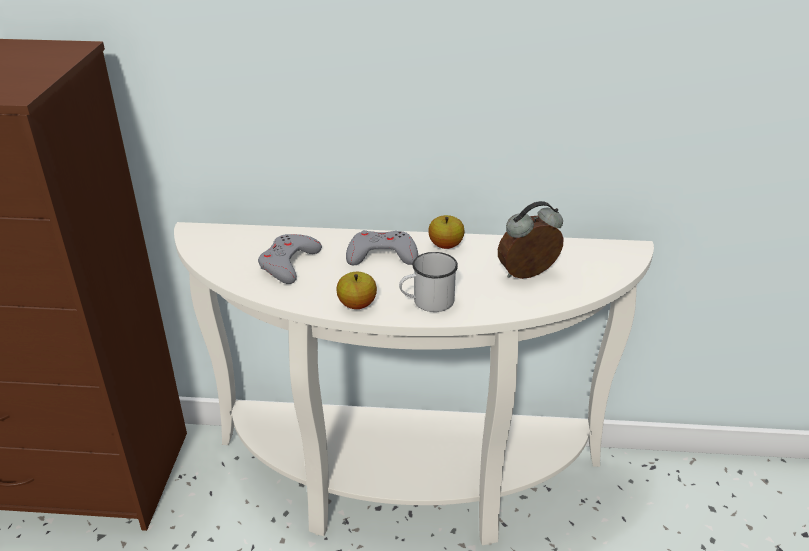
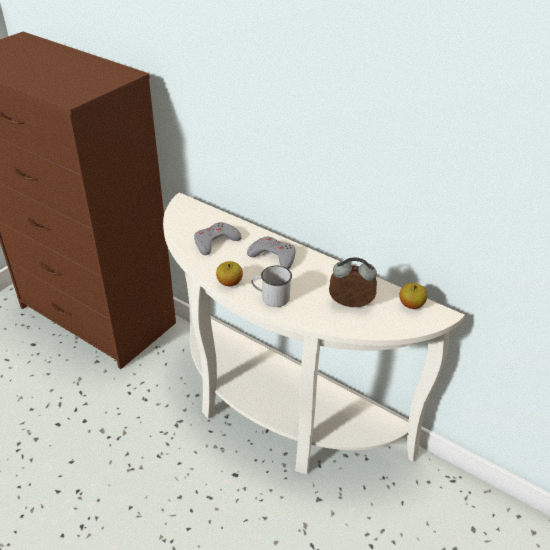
camera: 30 degrees right, 5 degrees up
(445, 245) = (318, 264): apple -> apple (411, 305)

